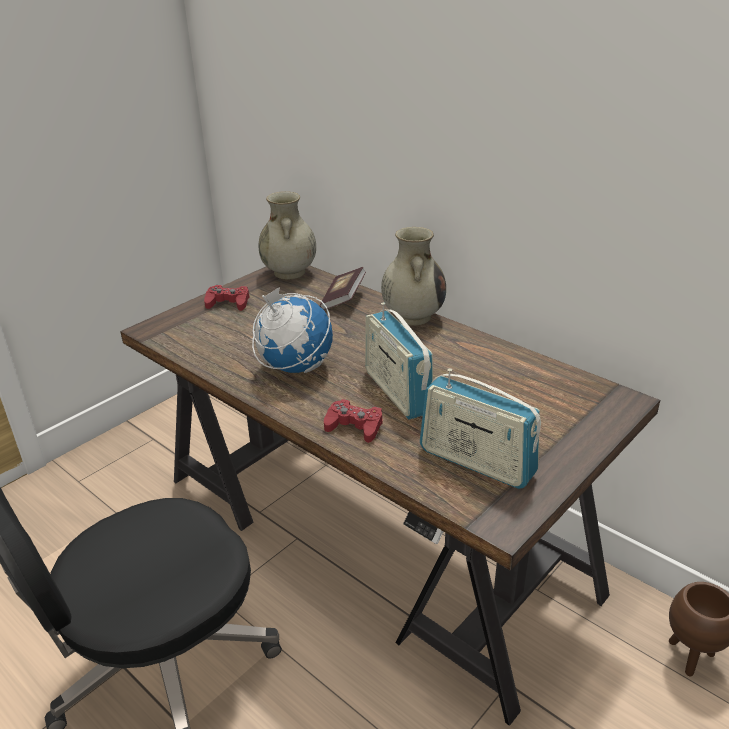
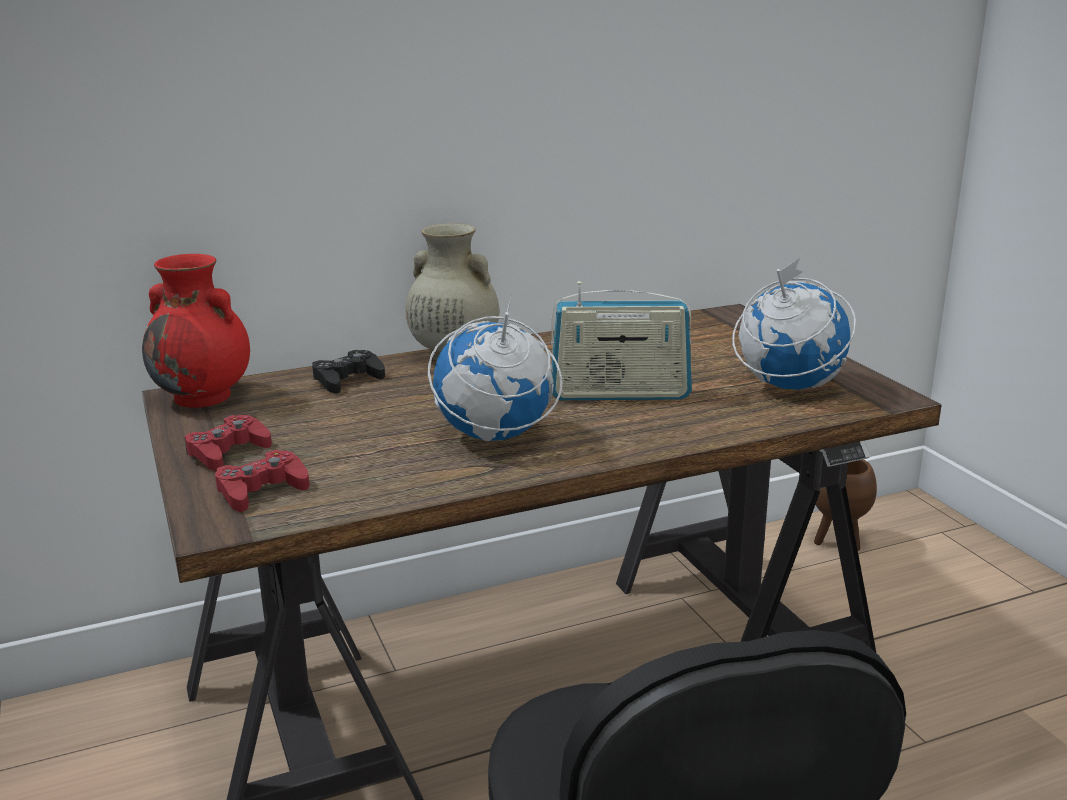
camera: 65 degrees left, 10 degrees down
(289, 273) = (204, 397): beige vase -> red vase
(343, 299) = (347, 380): book -> black game controller
(354, 426) = (671, 427): red game controller -> red game controller (261, 490)
(476, 462) = (788, 386): radio -> globe

